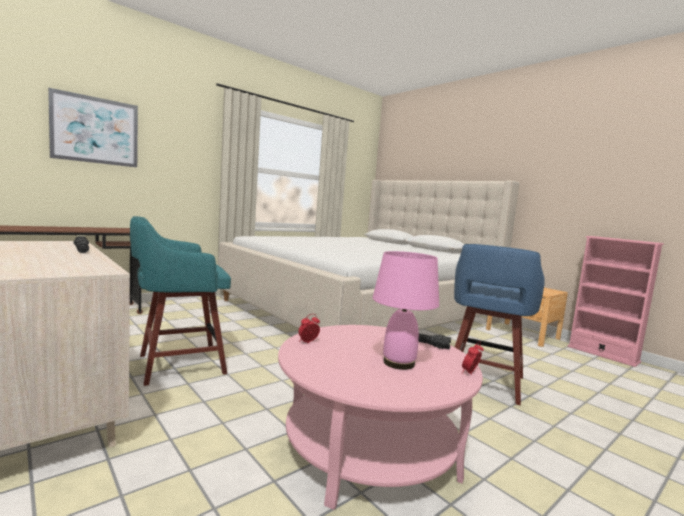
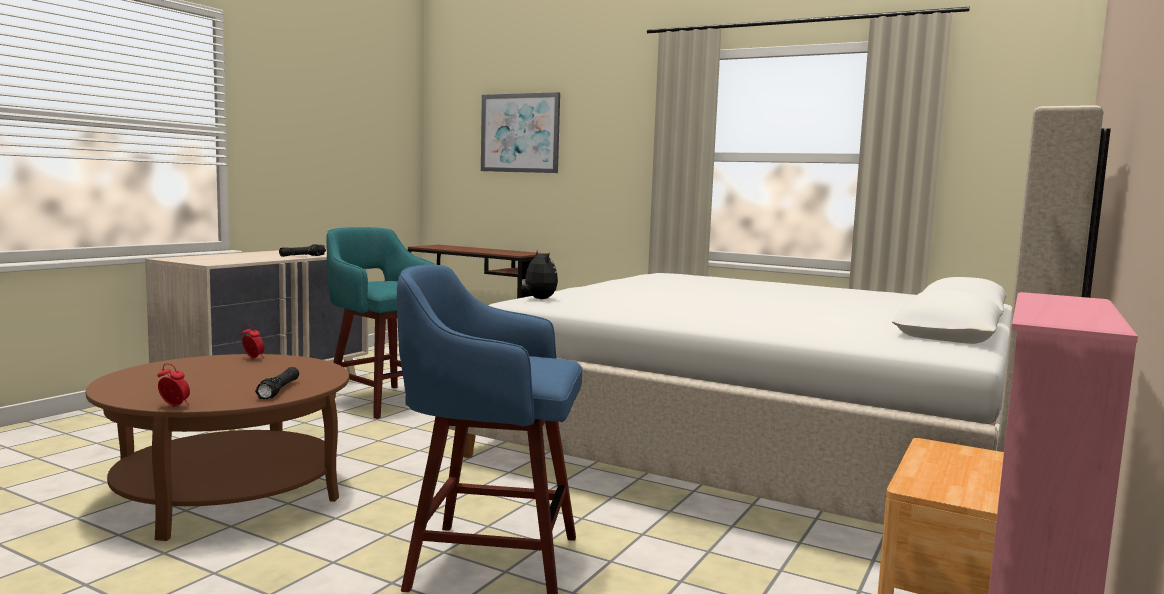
camera: 70 degrees right, 0 degrees up
(346, 258) = (538, 299): none -> plush toy
(369, 447) = (228, 492): pink coffee table -> brown coffee table
(399, 363) = (201, 384): pink table lamp -> none

